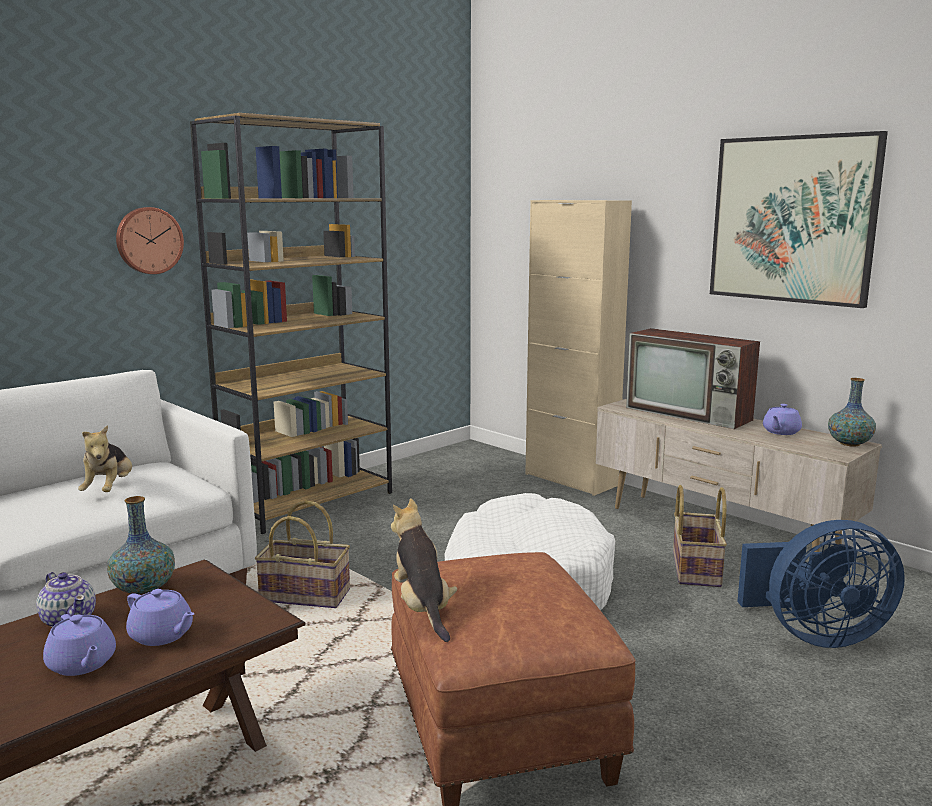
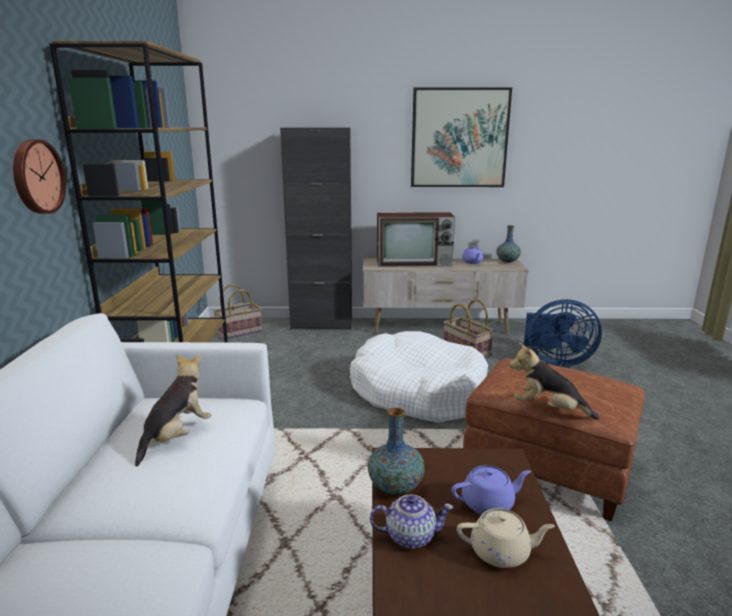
camera: 45 degrees left, 5 degrees up
(82, 664) = (501, 552): purple teapot -> beige teapot
(109, 490) = (176, 437): plush toy -> plush toy turned 105 degrees counterclockwise
(306, 595) = (314, 458): basket -> basket (239, 331)
(570, 480) = (321, 324): beige cabinet -> black cabinet
(815, 635) = (555, 361): blue fan -> blue fan turned 60 degrees clockwise

